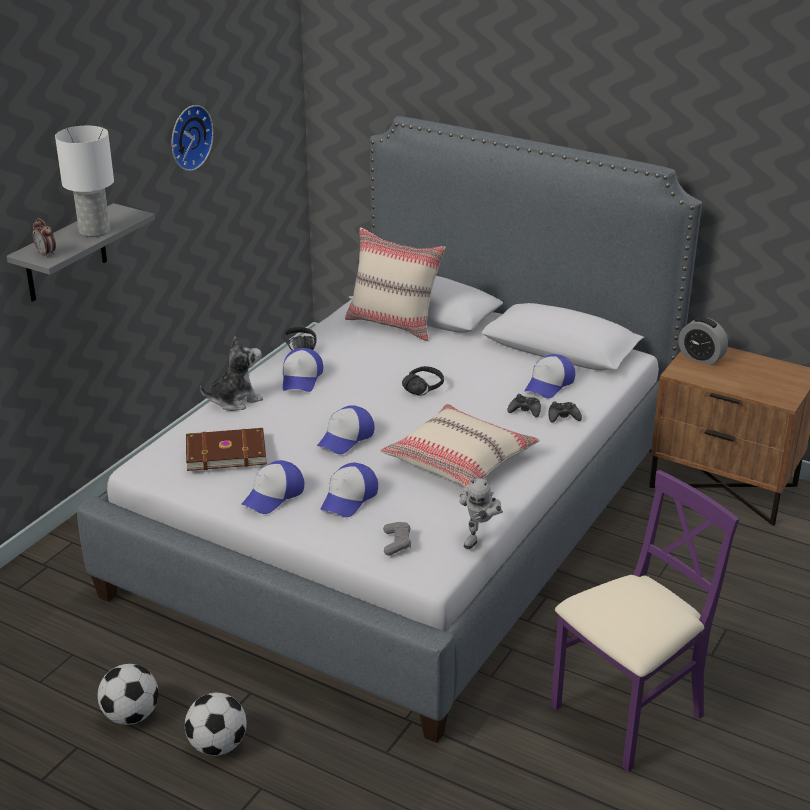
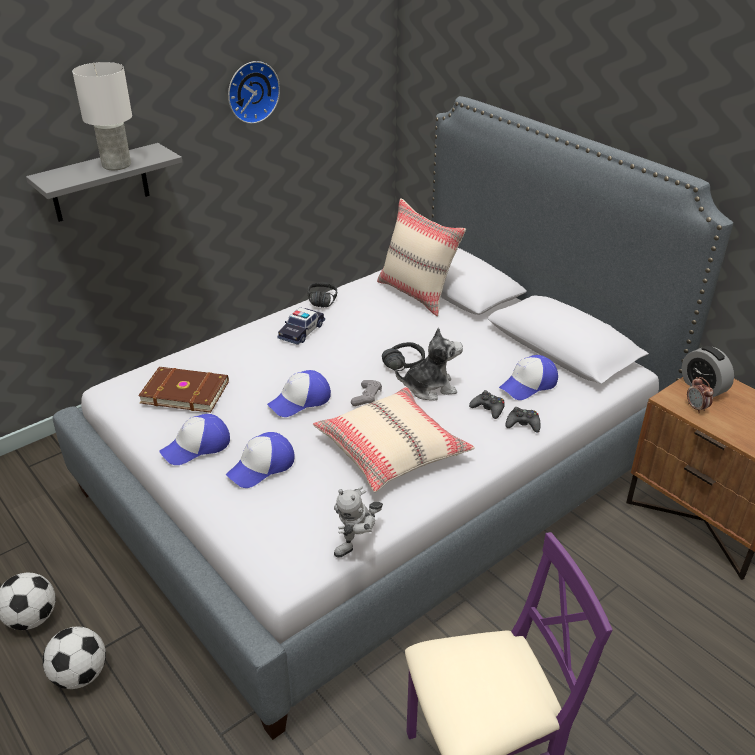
camera: 20 degrees right, 5 degrees up
(46, 254) = (57, 179): alarm clock -> alarm clock (696, 408)
(234, 400) = (231, 341): plush toy -> plush toy (429, 388)
(301, 378) = (302, 331): cap -> toy car
(397, 543) = (273, 530): grey game controller -> grey game controller (367, 397)

